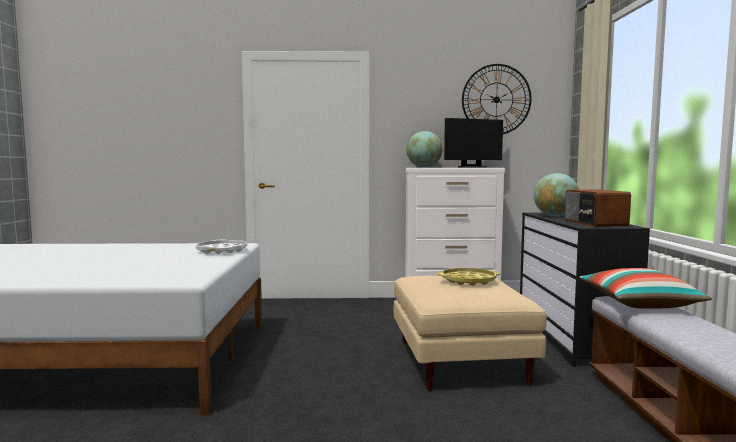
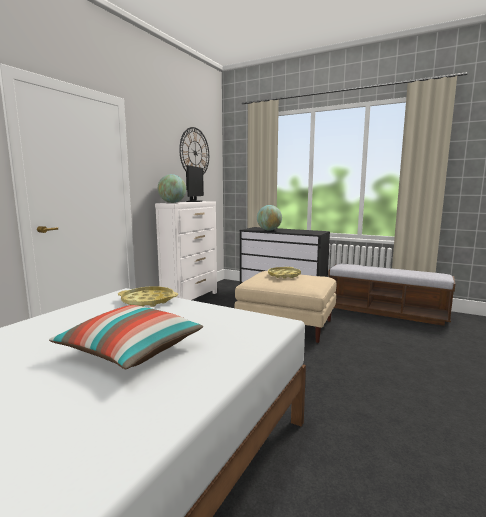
camera: 60 degrees left, 5 degrees up
(222, 251) = (148, 301): white tray -> yellow tray
(594, 223) = (304, 231): radio -> none
(639, 303) = (351, 266): pillow -> pillow (131, 351)

